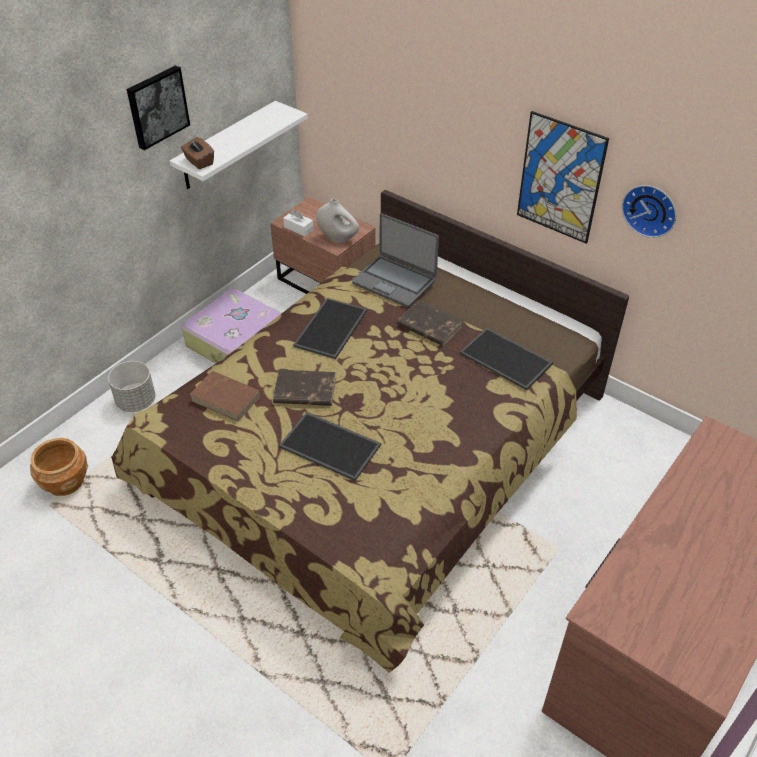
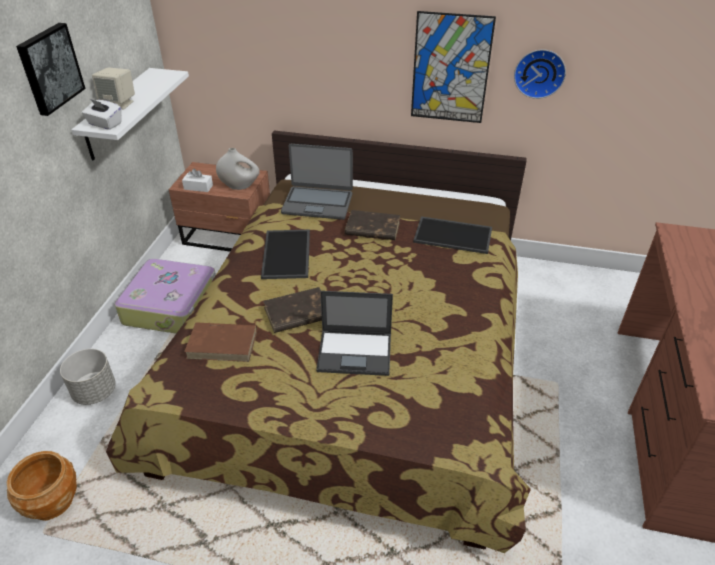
camera: 25 degrees left, 5 degrees down
(199, 162) = (105, 124): brown tissue box -> white tissue box
(224, 140) = (119, 104): none -> beige speaker
(331, 445) = (356, 352): tray -> laptop

